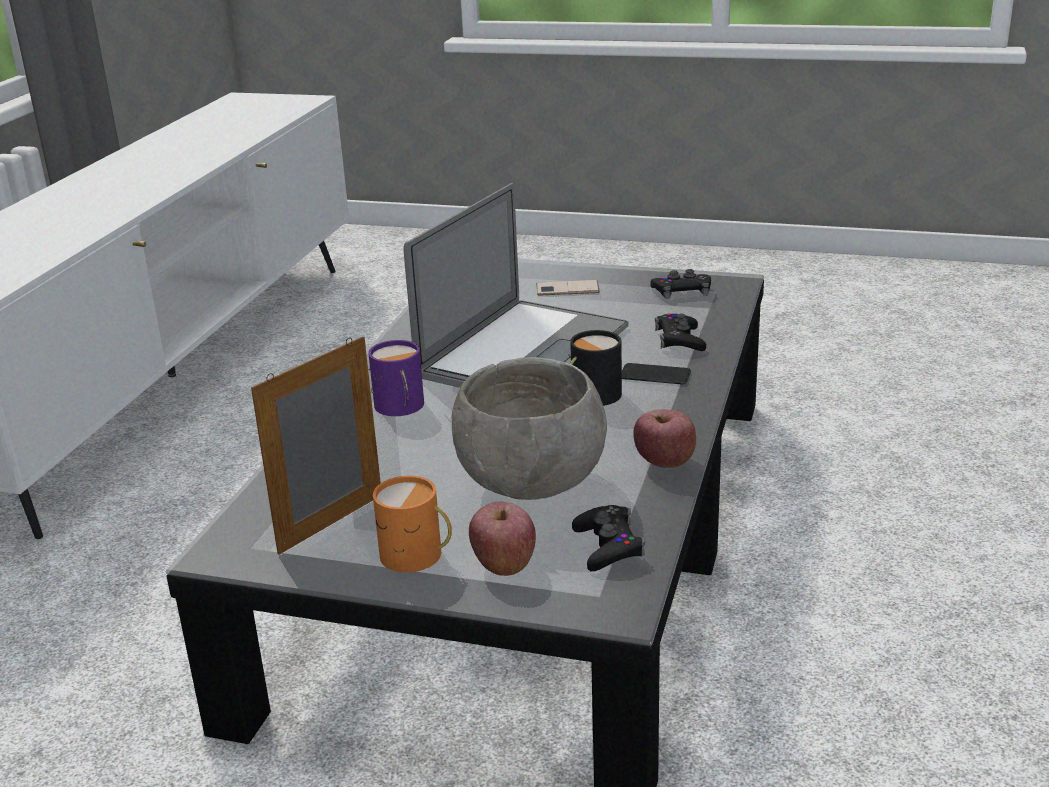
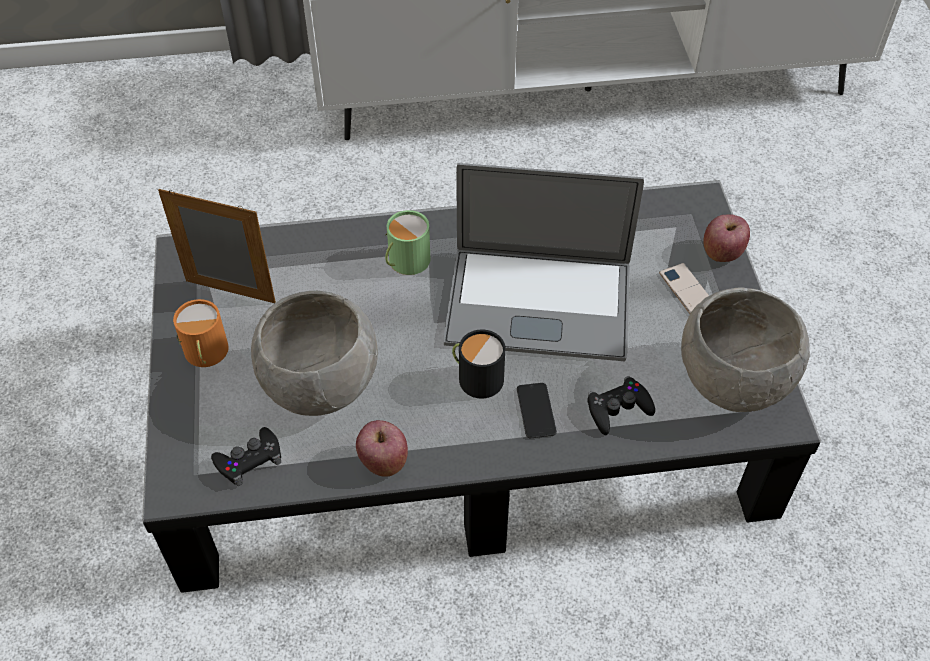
camera: 65 degrees right, 25 degrees up
(400, 407) = (405, 261): purple mug -> green mug
(504, 564) = (208, 406): apple -> apple (722, 252)
(681, 291) = (732, 380): black game controller -> grey bowl

